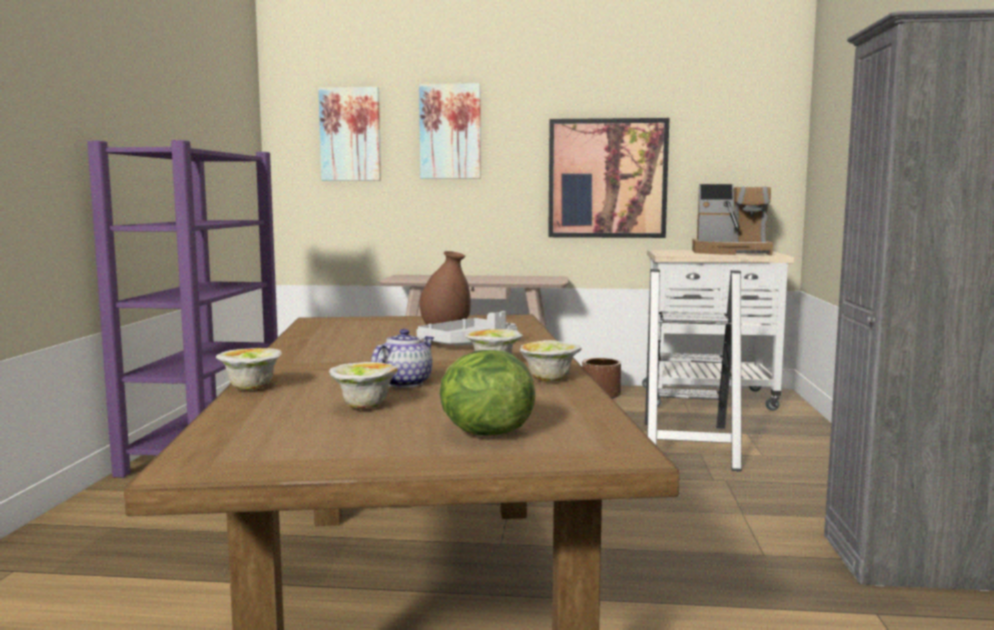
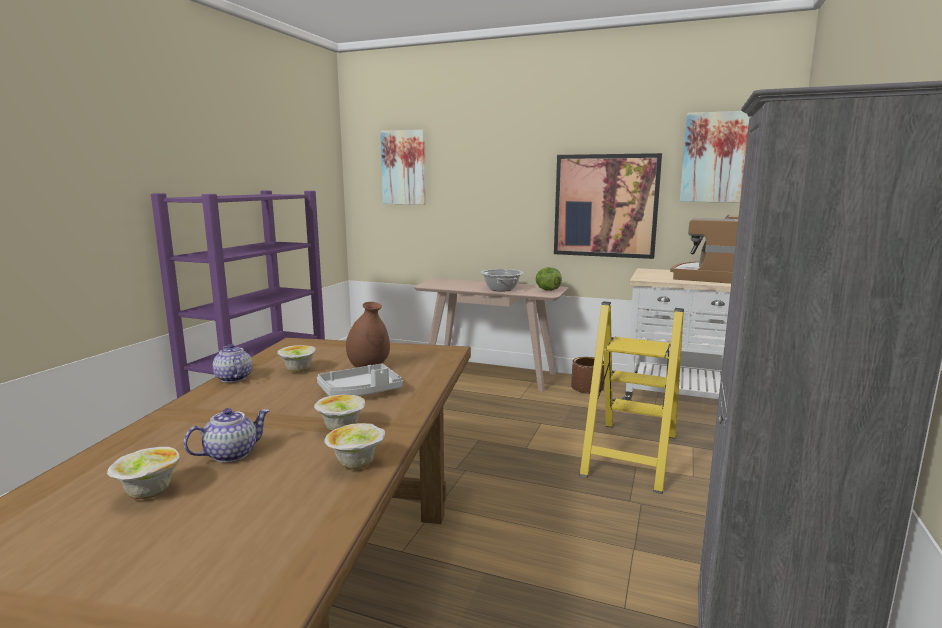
camera: 15 degrees right, 5 degrees up
(250, 388) = (109, 447): bowl -> bowl (298, 371)
(297, 344) = (233, 378): none -> teapot
(450, 131) = (478, 165): picture -> picture (713, 157)
(483, 433) = (180, 563): lettuce -> lettuce (547, 290)
(492, 279) = (501, 289): none -> cooking pot
(688, 445) = (630, 455): grey step ladder -> yellow step ladder
(732, 252) = (708, 277): coffee machine -> coffee machine turned 90 degrees clockwise

